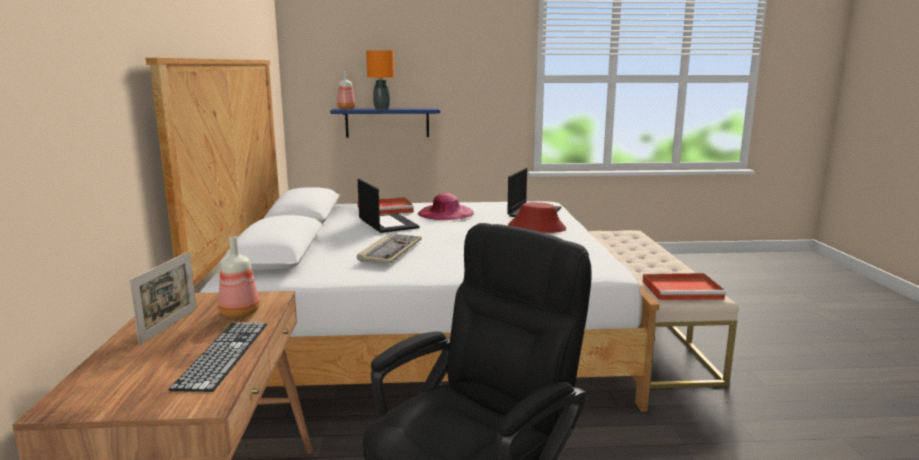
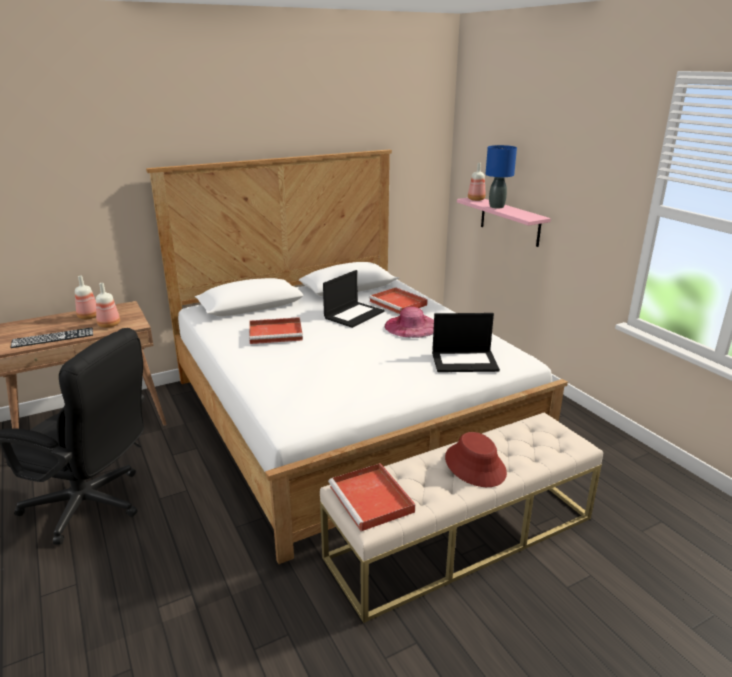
camera: 65 degrees right, 10 degrees up
(169, 325) = (89, 316): picture frame -> bottle
(381, 109) = (496, 207): orange table lamp -> blue table lamp
(387, 122) = (510, 221): blue shelf -> pink shelf
(390, 251) = (277, 333): keyboard -> red tray
(537, 227) = (403, 372): red hat -> red hat (475, 465)

